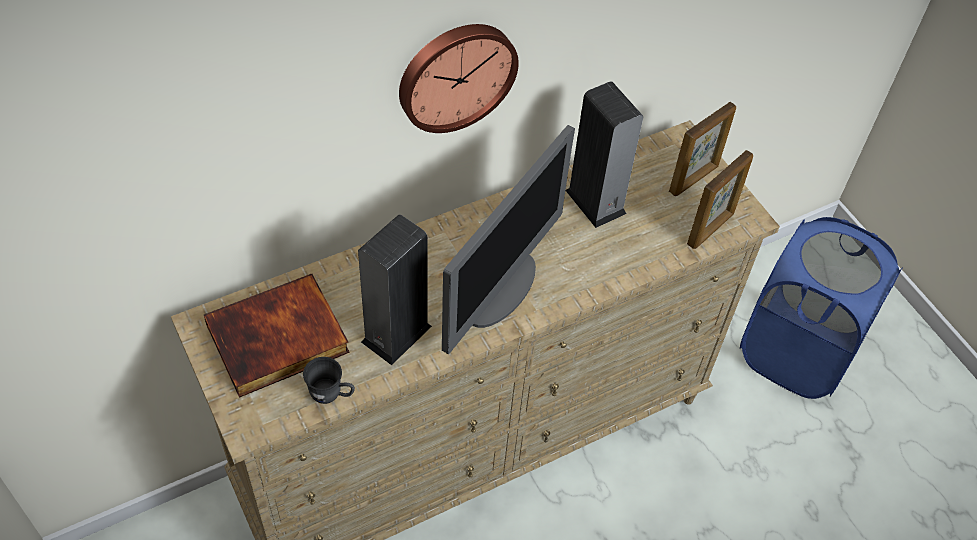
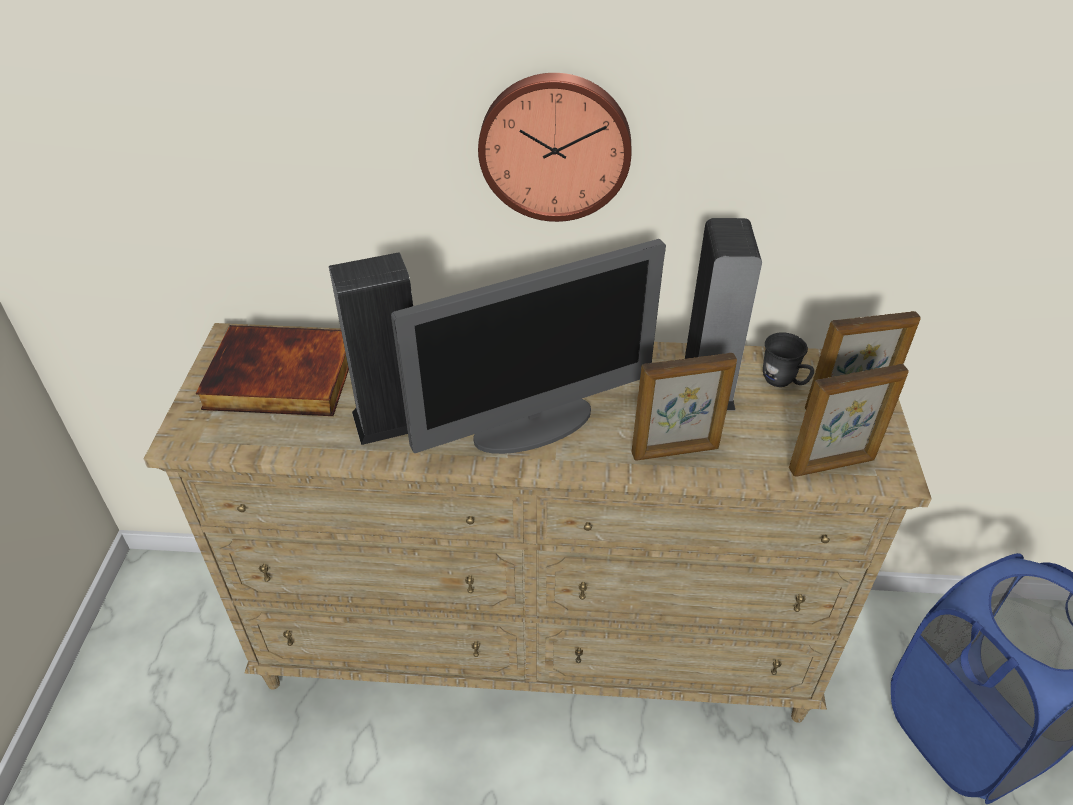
camera: 35 degrees right, 10 degrees down
(332, 395) = (281, 446): grey mug -> grey mug (783, 382)
(610, 265) = (676, 451): none -> picture frame

